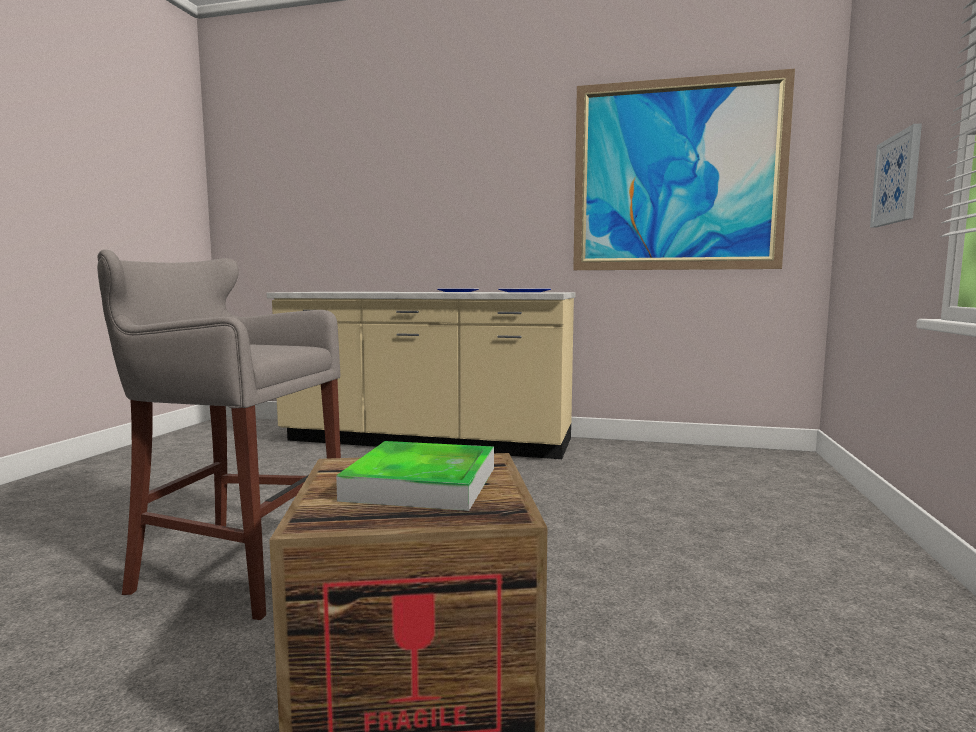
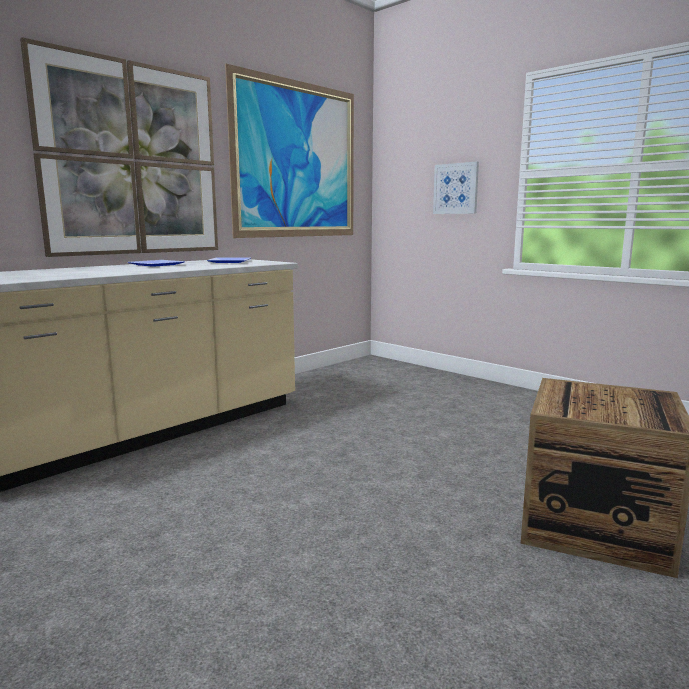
camera: 60 degrees left, 5 degrees up
(236, 568) = (372, 570): grey stool -> none
(422, 483) = (603, 400): tray -> none
(470, 199) = (132, 160): none -> picture

